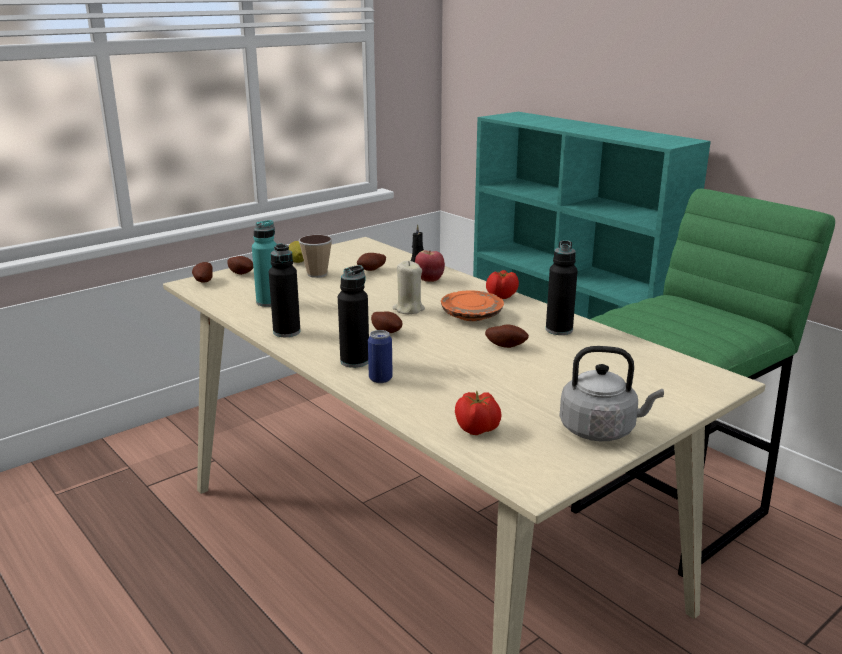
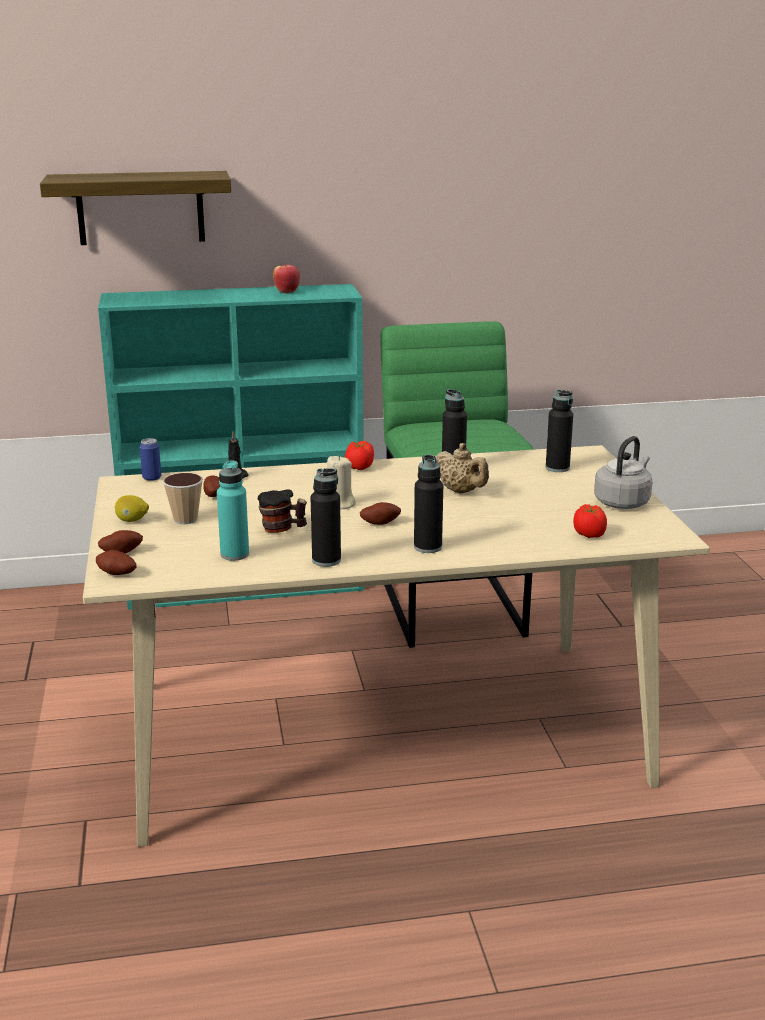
camera: 60 degrees left, 0 degrees up
(332, 304) = (282, 530): none -> mug
(380, 379) = (473, 545): can -> can (152, 478)
(430, 280) = (279, 481): apple -> apple (287, 292)
(472, 315) = (386, 487): orange plate -> none
(506, 346) = (461, 491): potato -> beige teapot
(554, 40) = (140, 208): none -> shelf
(645, 374) = (557, 468): none -> black bottle

